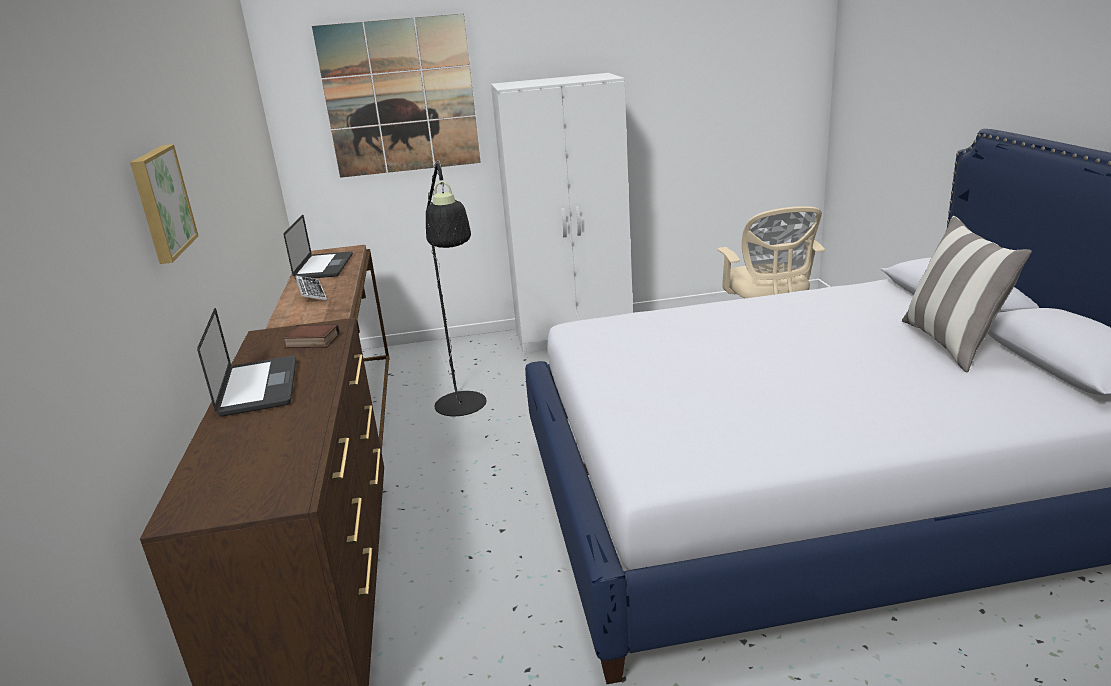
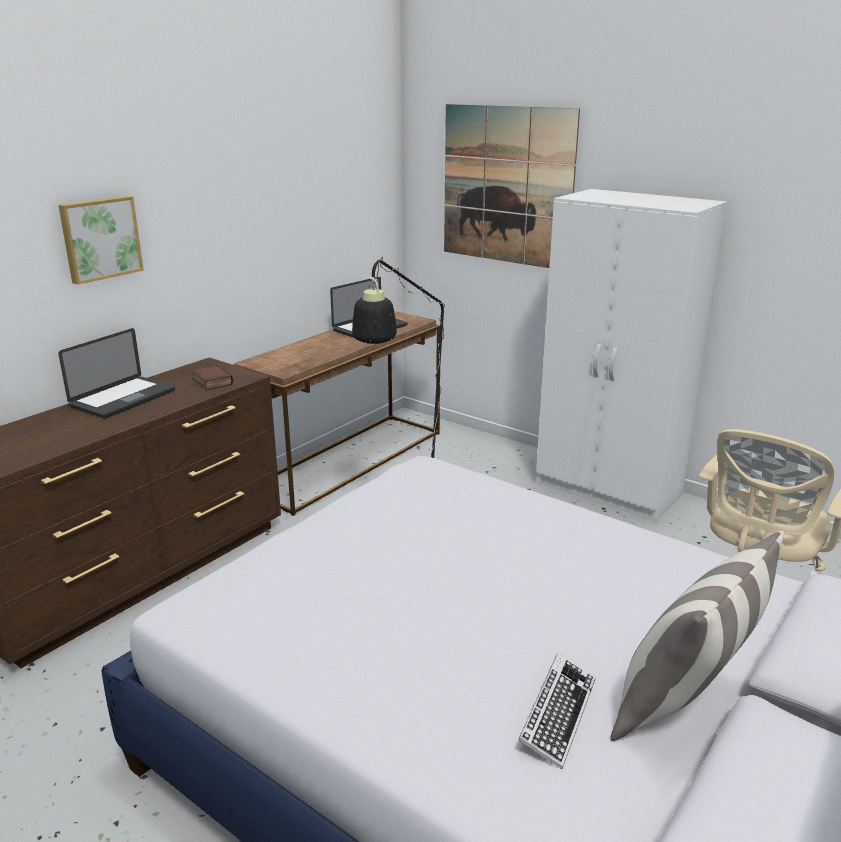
camera: 45 degrees right, 0 degrees up
(311, 292) = (318, 345): keyboard -> keyboard (557, 714)

